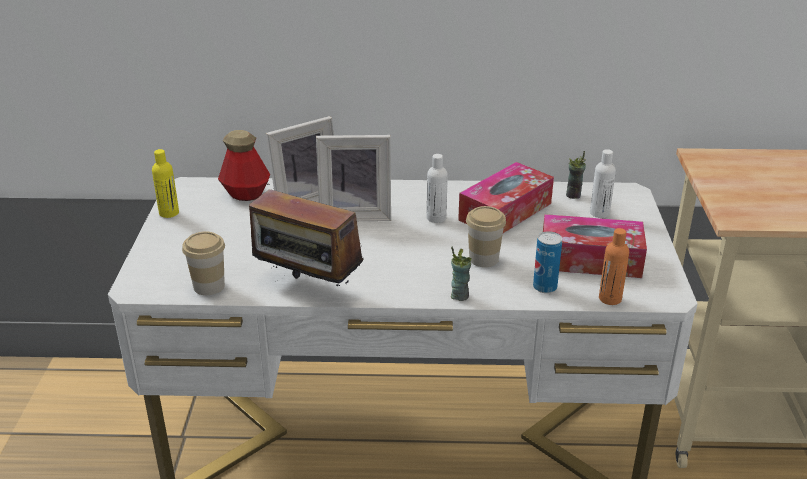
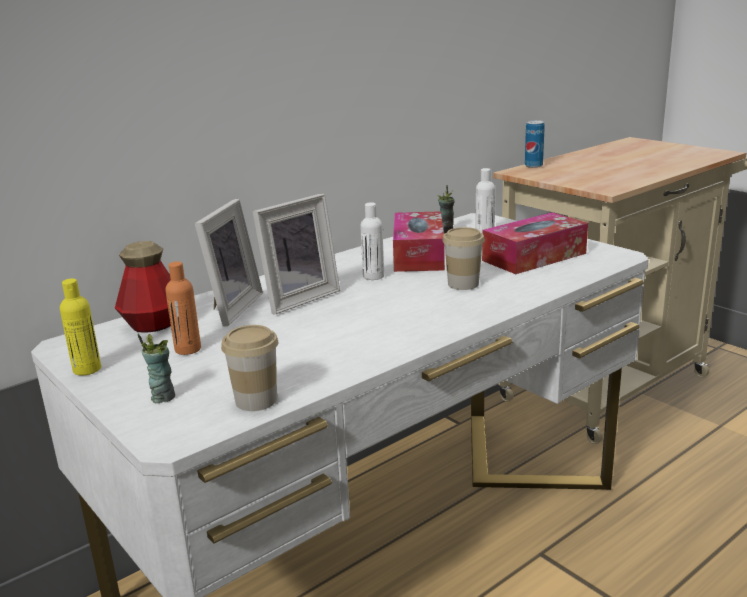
camera: 40 degrees left, 10 degrees down
(307, 287) = (359, 358): radio -> none
(459, 295) = (494, 310): cup -> cup (163, 397)
(545, 287) = (540, 281): can -> can (533, 166)
(610, 298) = (593, 270): orange bottle -> orange bottle (188, 349)

